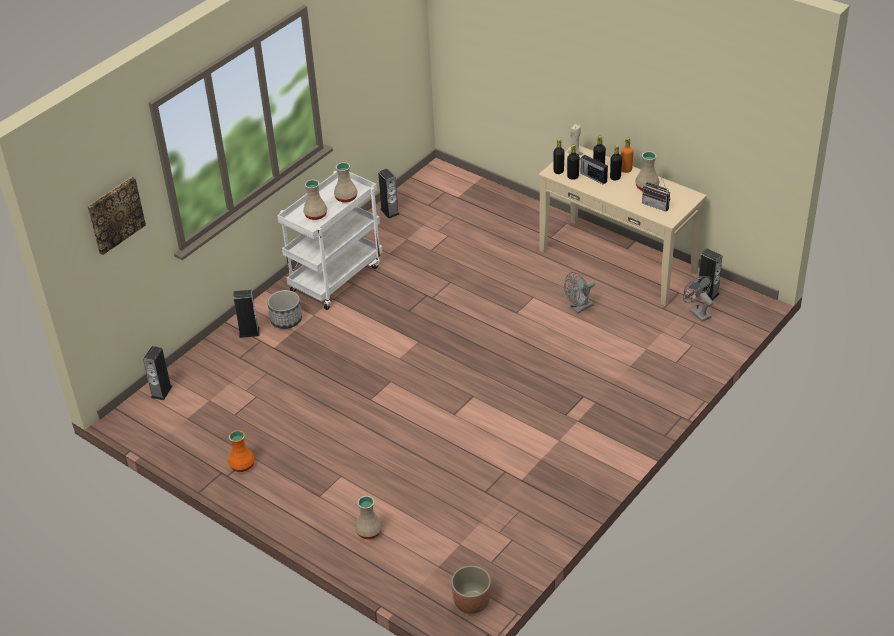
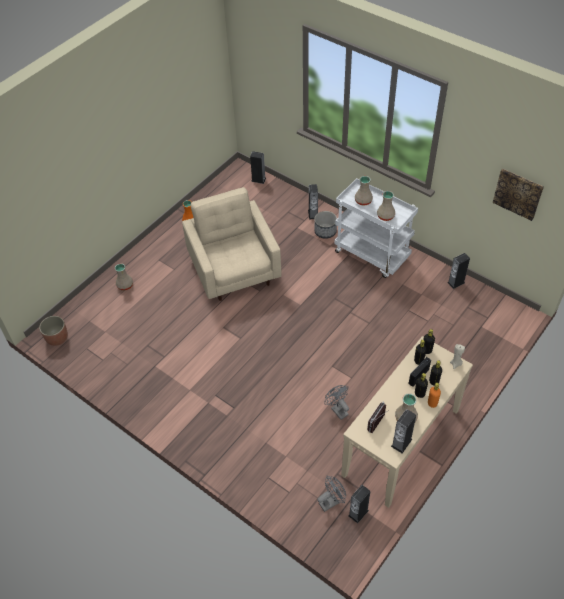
camera: 90 degrees right, 10 degrees up
(115, 215) = (266, 64): picture -> picture (518, 193)
(350, 408) = (235, 270): none -> beige armchair
(676, 190) = (401, 443): none -> speaker

